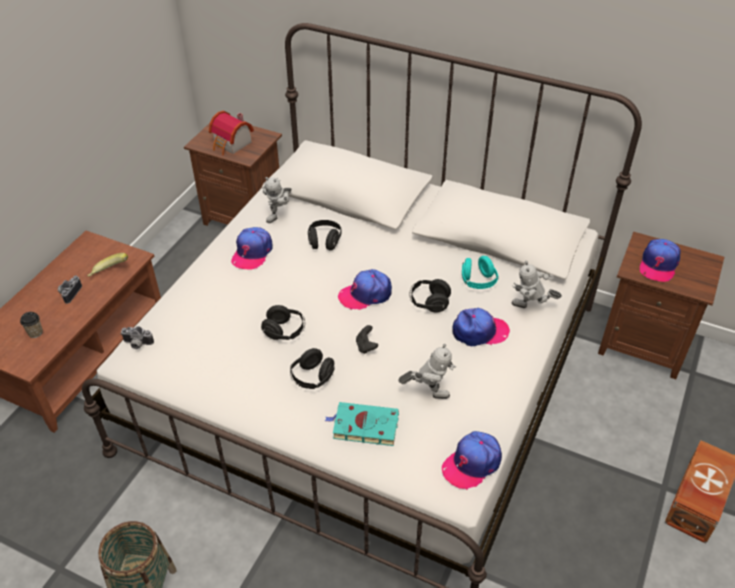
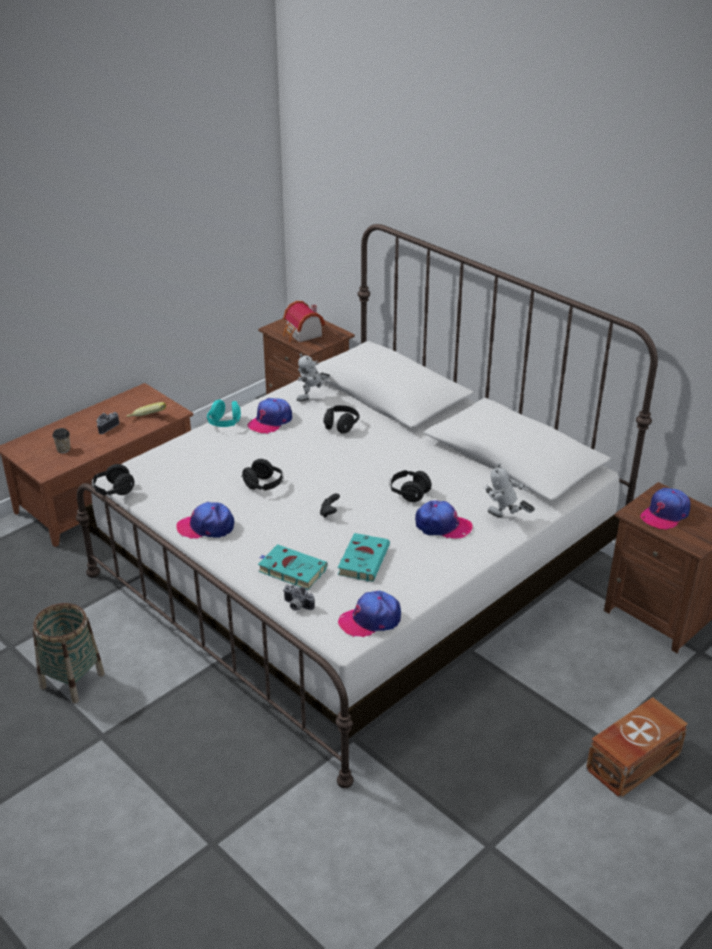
camera: 20 degrees right, 10 degrees down
(137, 344) = (134, 467): camera -> camera (296, 606)
(312, 378) = (267, 524): black headphones -> black headphones (113, 491)
(365, 294) = (353, 474): cap -> cap (206, 527)
(427, 392) = (364, 559): toy robot -> turquoise book
(478, 281) = (467, 487): turquoise headphones -> turquoise headphones (225, 424)

